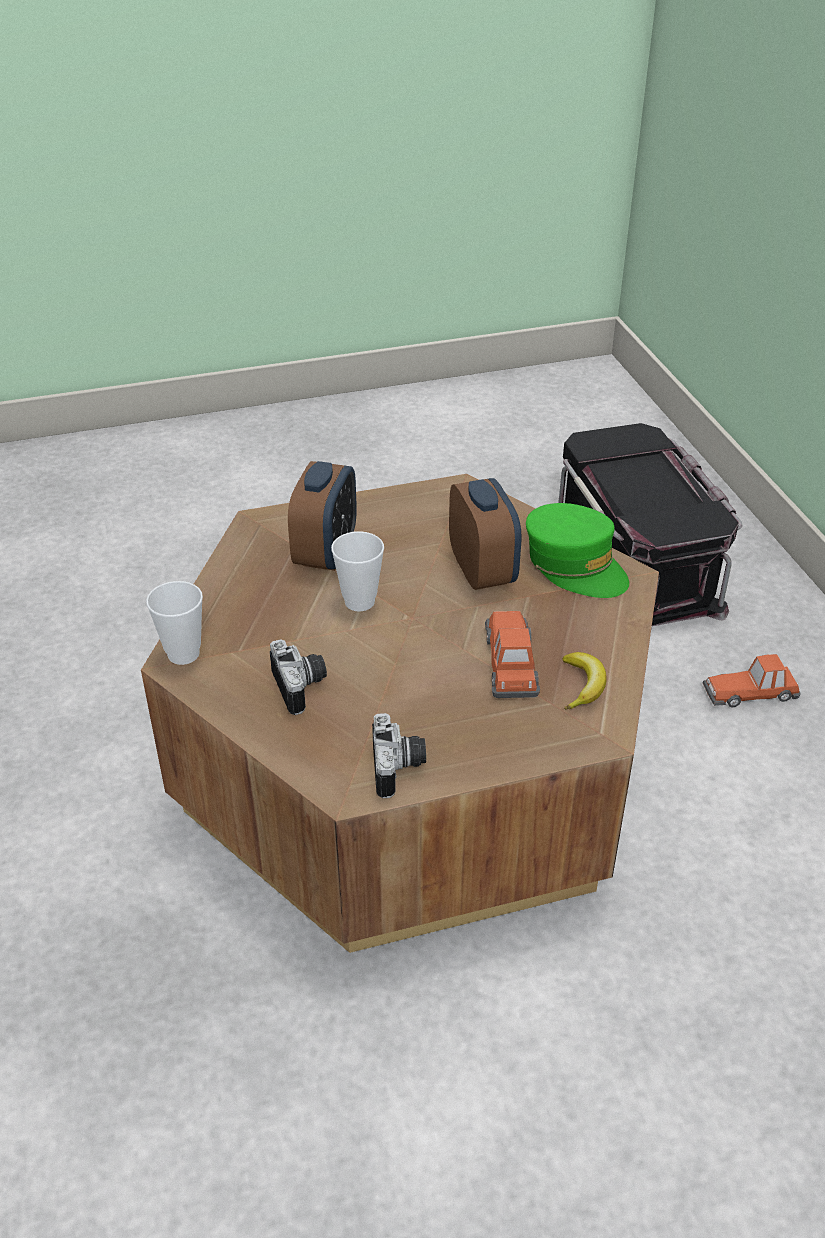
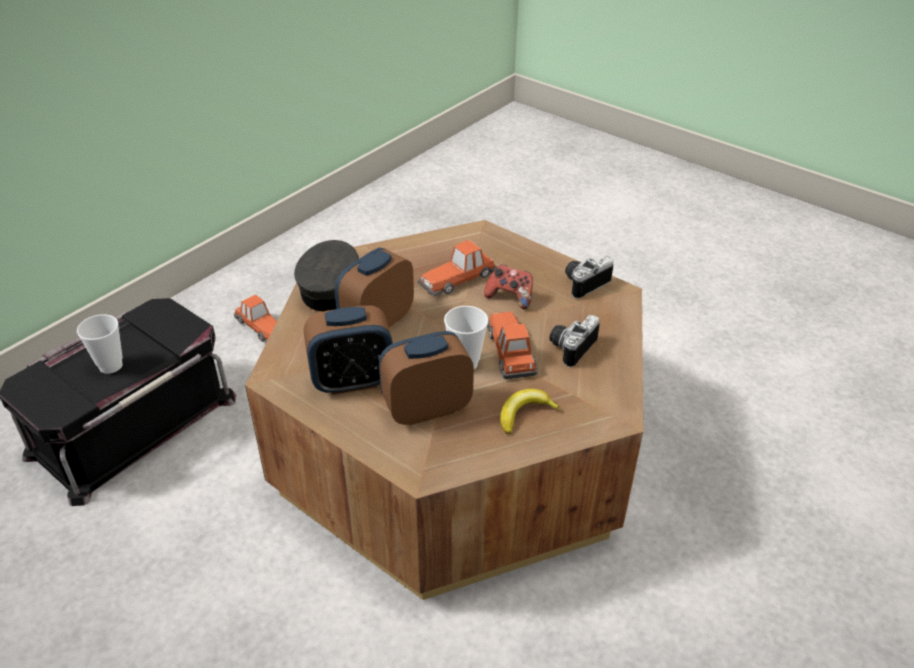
camera: 125 degrees left, 0 degrees up
(183, 654) = (606, 418): cup -> cup (110, 366)
(343, 640) = (511, 351): none -> toy car
(409, 527) = (352, 381): none -> alarm clock
(433, 686) = (510, 297): none -> game controller
(575, 565) = (333, 288): green cap -> grey cap
(582, 685) = (450, 248): banana -> banana (524, 414)

